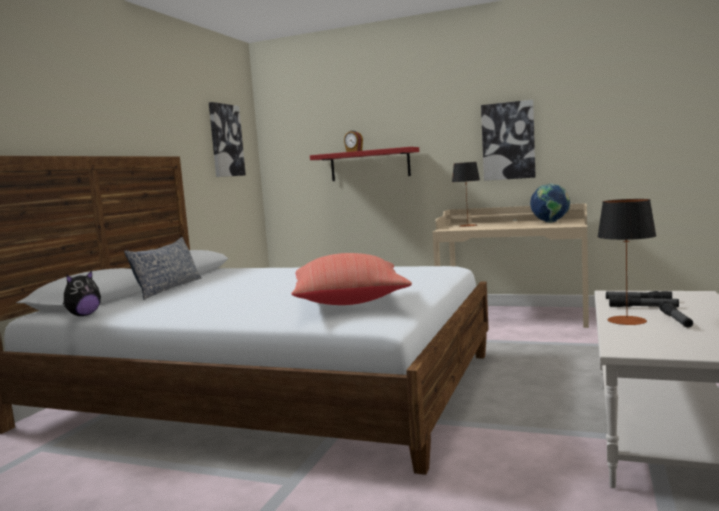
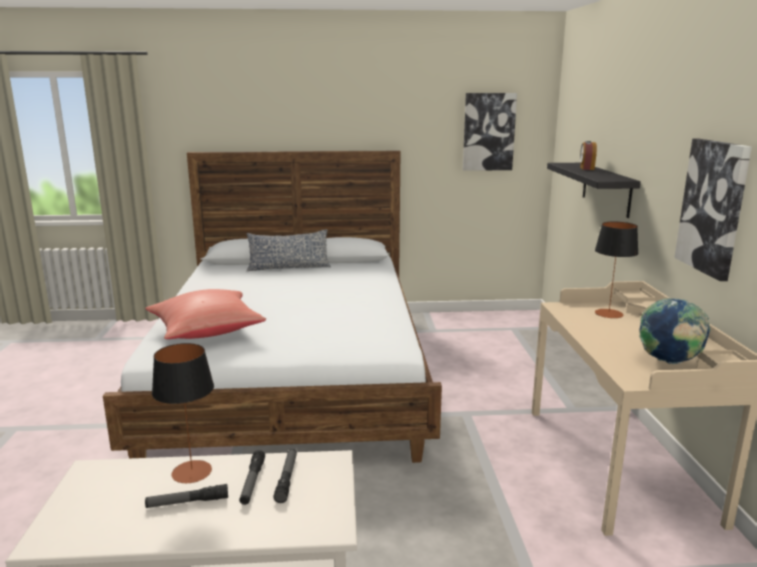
camera: 65 degrees right, 10 degrees up
(83, 315) = (202, 269): plush toy -> none
(369, 165) = (606, 189): red shelf -> black shelf

